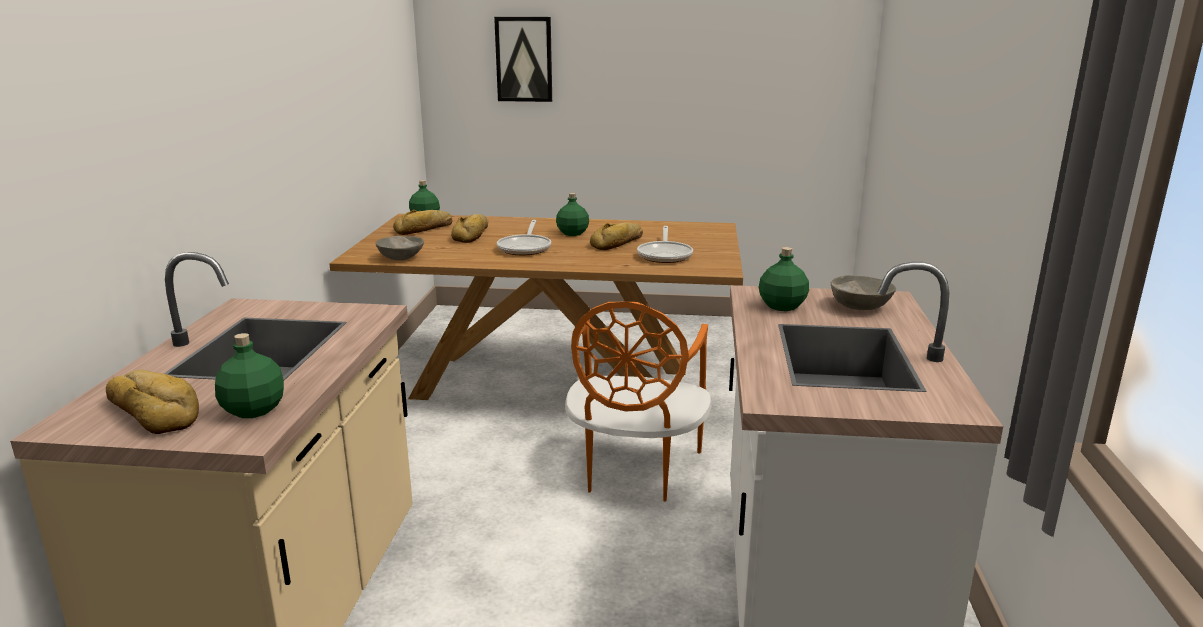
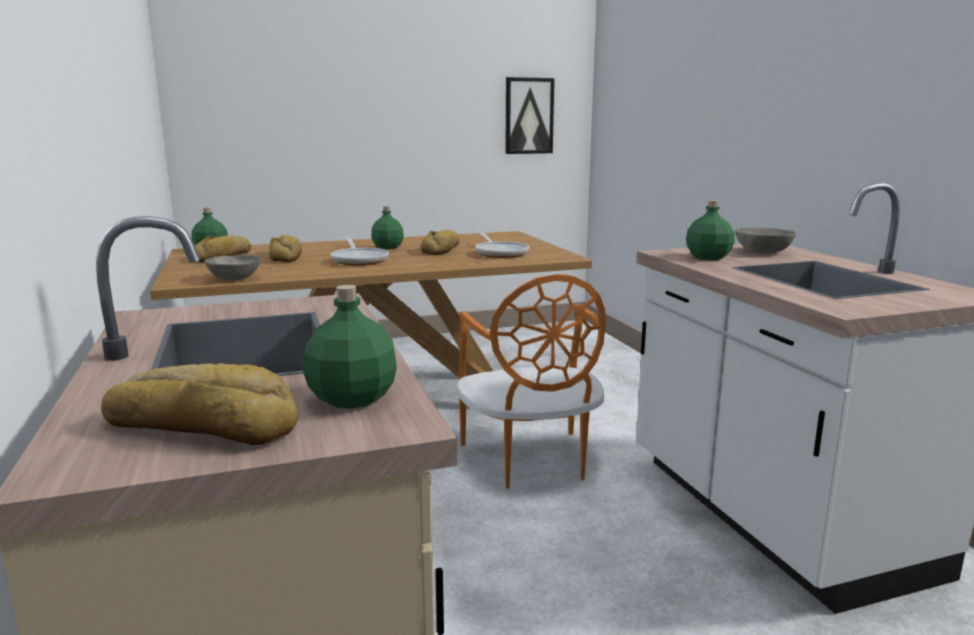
camera: 25 degrees left, 5 degrees down
(524, 59) = (280, 90): picture -> picture (529, 116)

